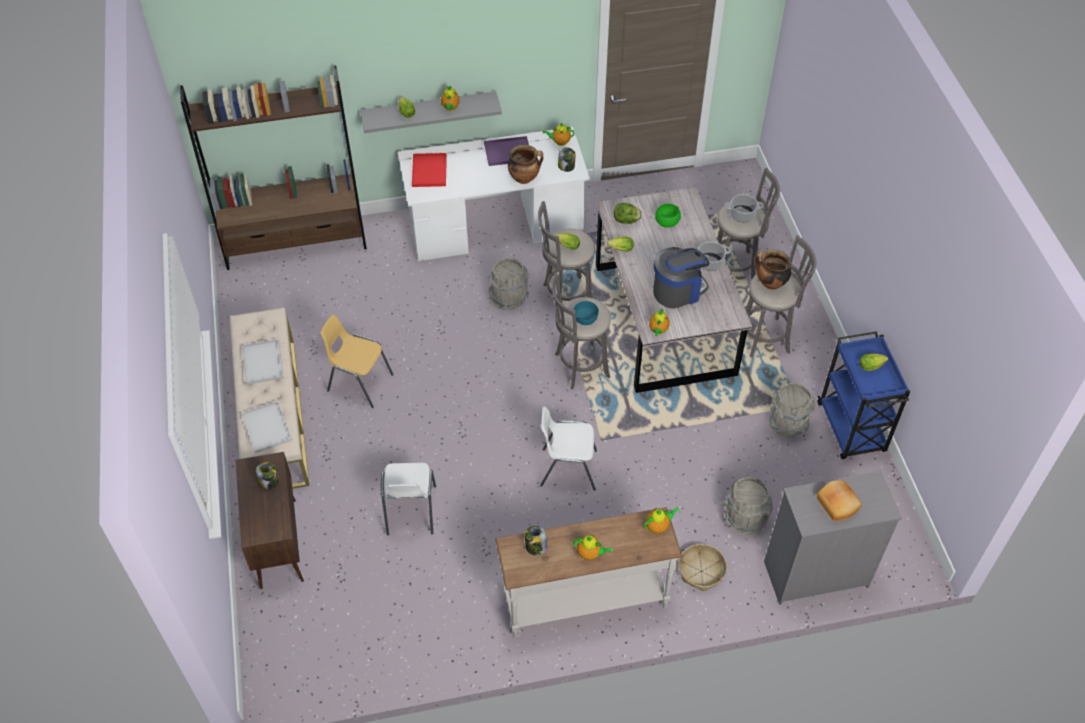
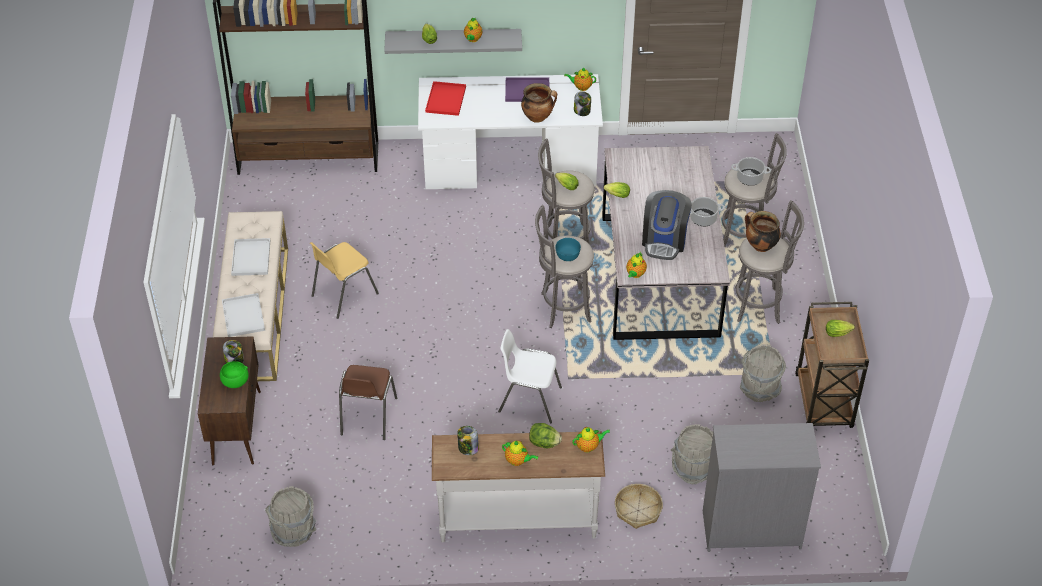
camera: 10 degrees right, 5 degrees down
(359, 382) = (343, 294): yellow chair -> yellow chair turned 75 degrees counterclockwise
(410, 511) = (367, 417): white chair -> brown chair
(509, 298) = (507, 235): grey bucket -> grey bucket (294, 531)
(626, 221) = (629, 169): lettuce -> lettuce (544, 443)
(666, 223) = (669, 176): green bowl -> green bowl (235, 382)
(678, 290) = (664, 240): coffee machine -> coffee machine turned 120 degrees clockwise
(838, 504) = (762, 446): bread -> none
(851, 429) = (824, 402): blue cart -> brown cart

